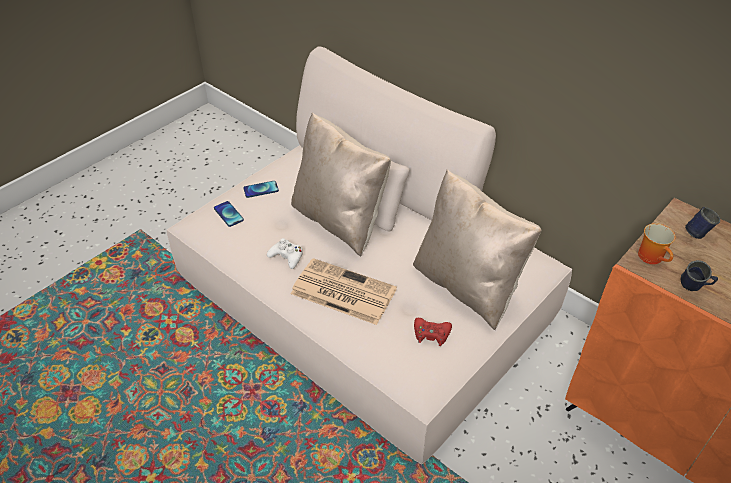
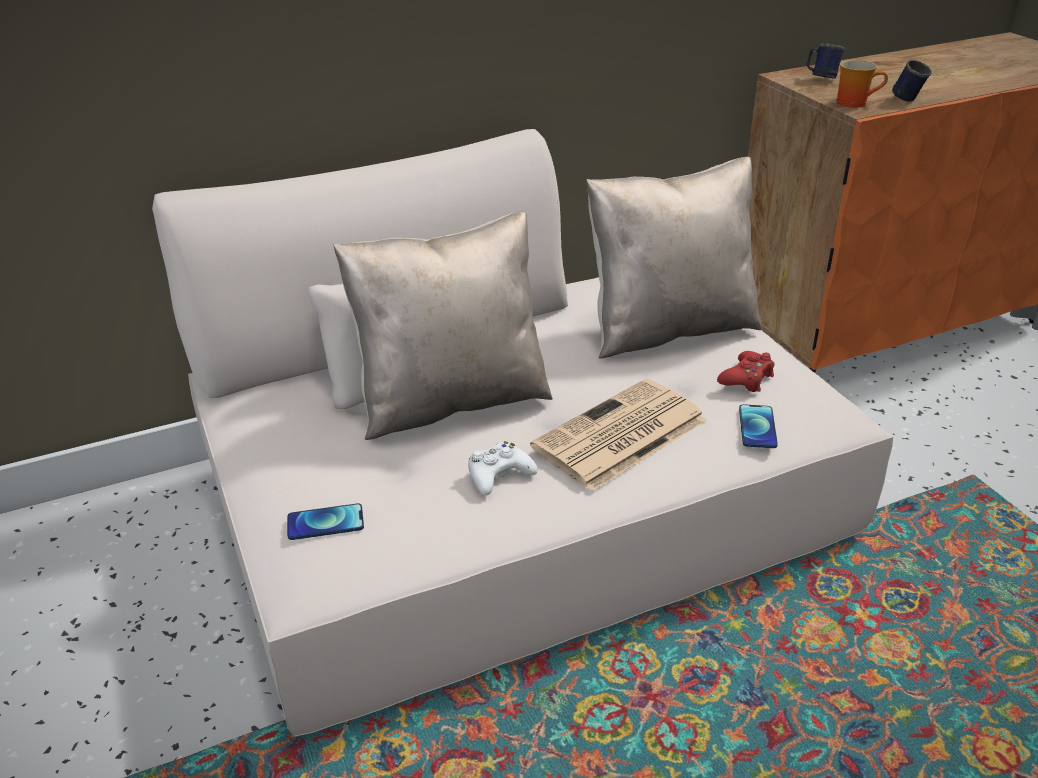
camera: 65 degrees left, 10 degrees down
(261, 190) = (293, 467): phone -> phone (757, 427)

